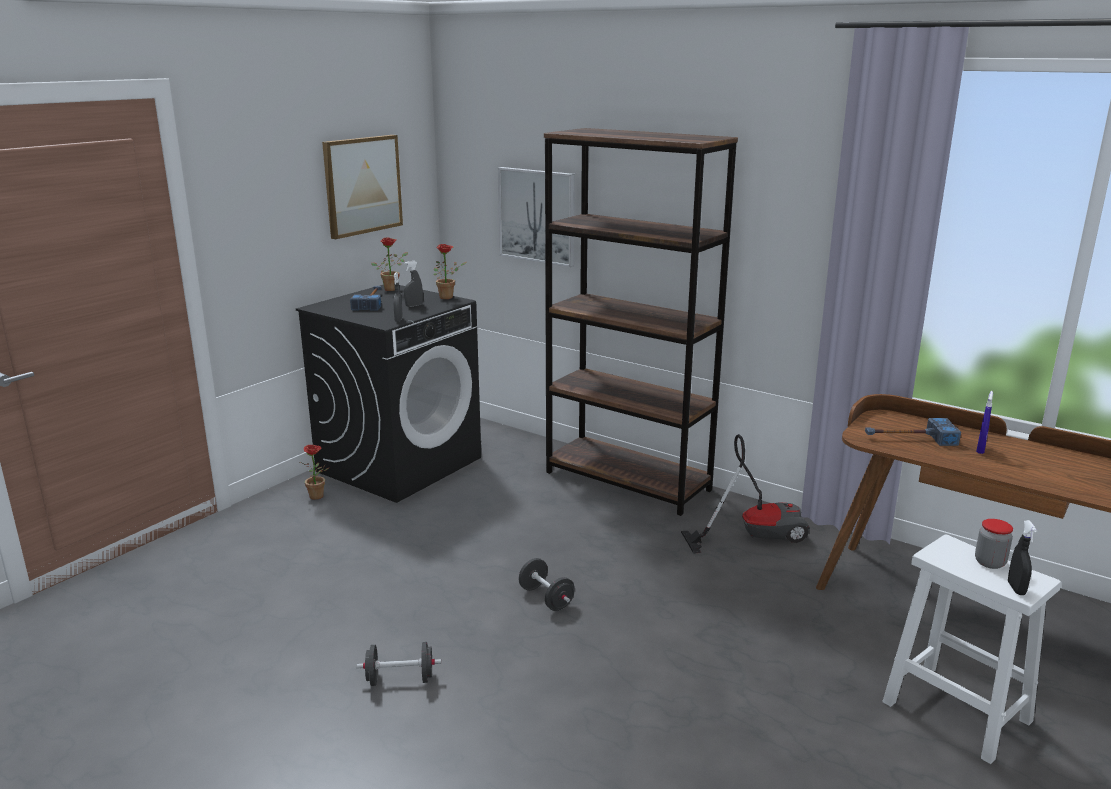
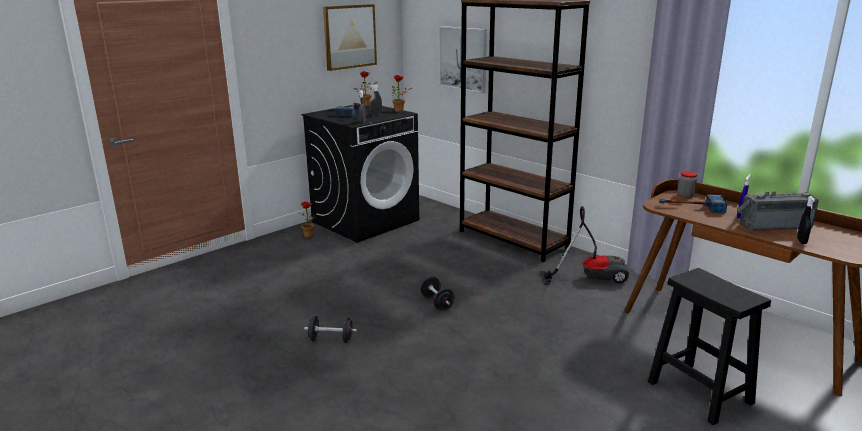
camera: 10 degrees right, 0 degrees up
(954, 711) = (698, 392): white stool -> black stool
(989, 562) = (723, 286): jar -> jar (685, 196)
(1016, 589) = (734, 301): black spray bottle -> black spray bottle (801, 241)
(1028, 461) = (773, 225): none -> radio

